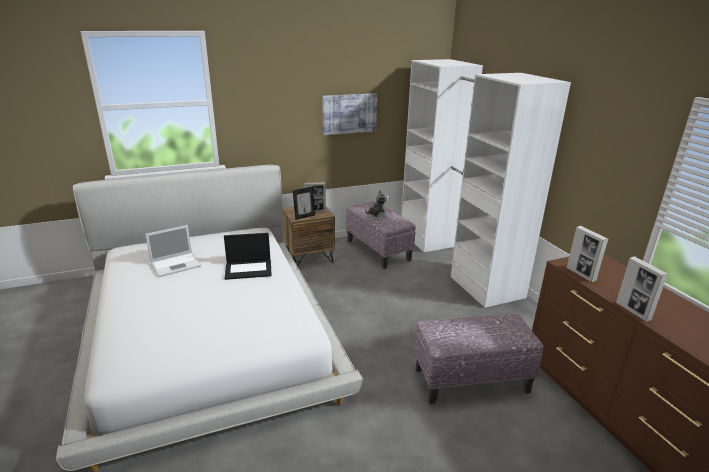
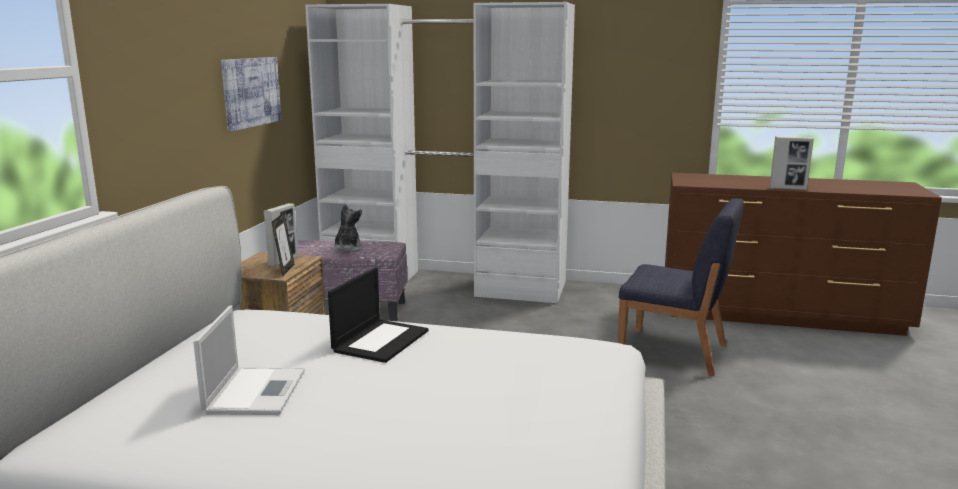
camera: 55 degrees left, 10 degrees down
(471, 380) = (674, 352): ottoman -> blue chair
(581, 274) = (711, 184): picture frame -> none

